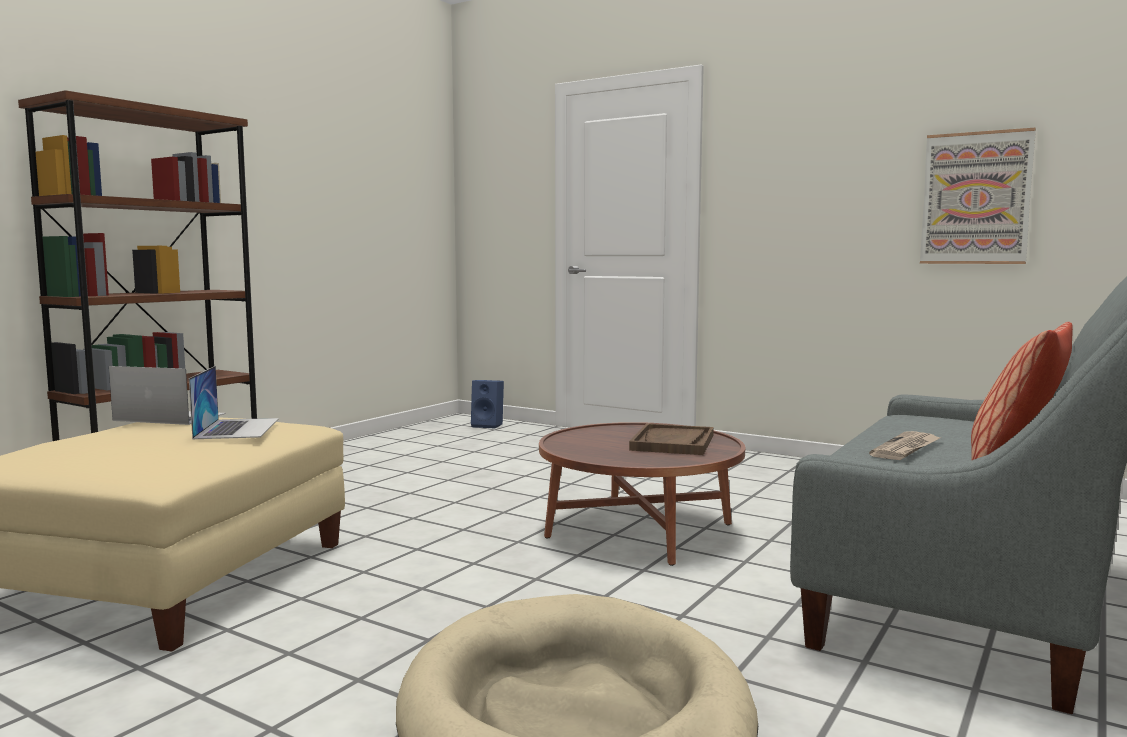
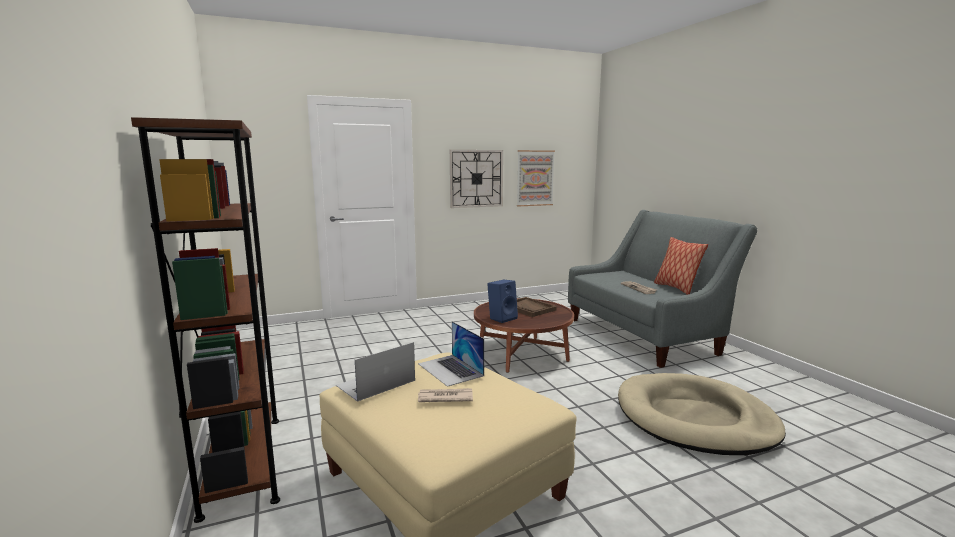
camera: 55 degrees left, 5 degrees up
(142, 439) = (445, 397): none -> newspaper
(237, 428) = (450, 369): laptop -> laptop turned 150 degrees counterclockwise
(488, 425) = (285, 330): blue speaker -> blue speaker (502, 318)
(823, 202) = (476, 178): none -> wall clock

